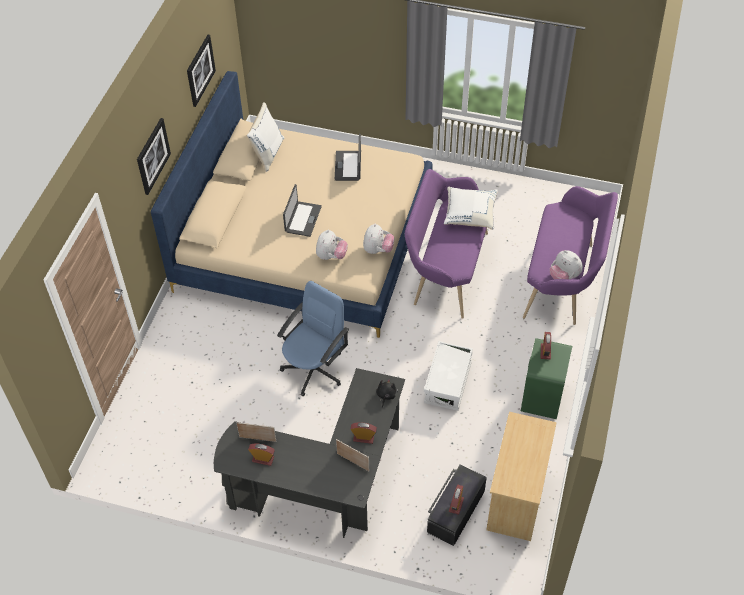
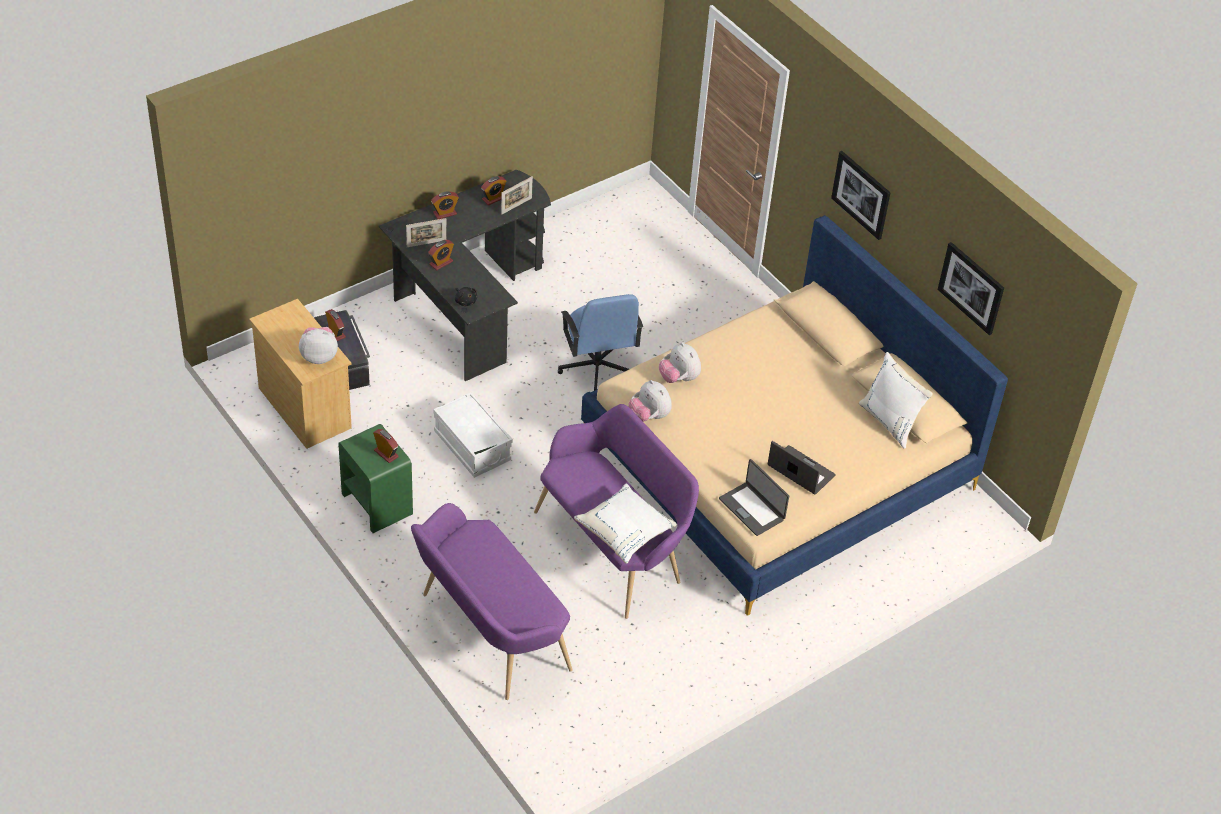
camera: 125 degrees right, 5 degrees down
(302, 219) = (754, 387): laptop -> laptop (752, 509)
(309, 476) = (445, 213): none -> alarm clock
(564, 276) = (456, 546): plush toy -> plush toy (319, 356)

